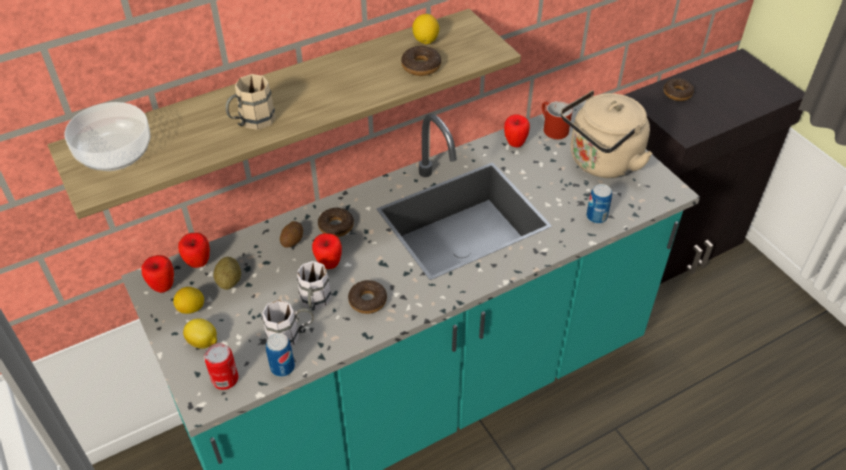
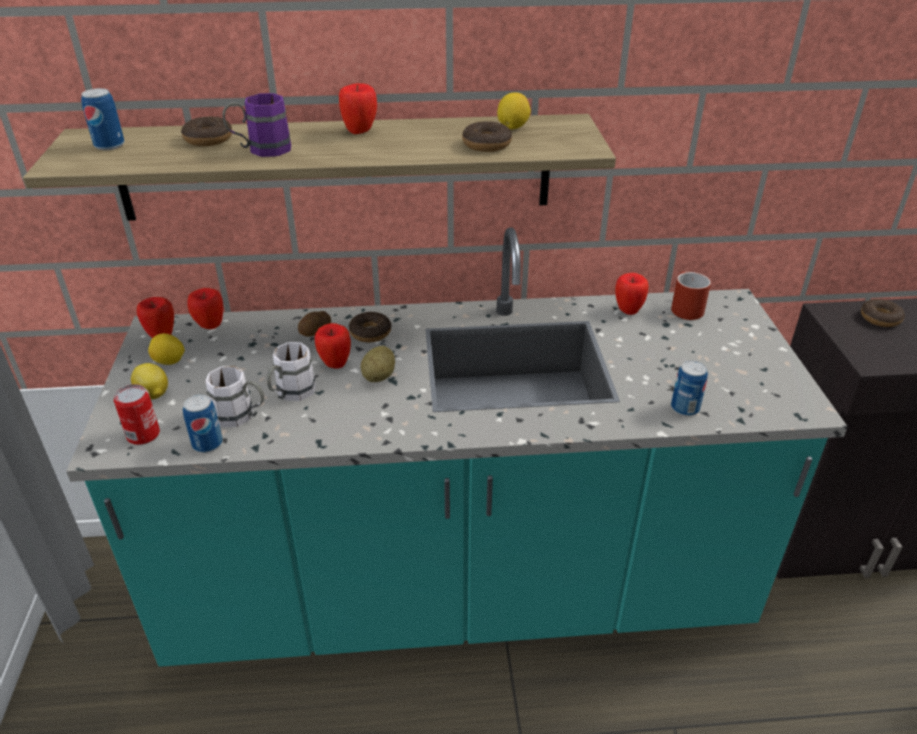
camera: 25 degrees right, 10 degrees down
(114, 153) = (109, 145): bowl -> can
(229, 281) = (225, 349): potato -> potato (379, 376)
(251, 123) = (261, 151): beige mug -> purple mug
(312, 77) = (360, 131): none -> apple
(367, 301) = (348, 410): donut -> donut (208, 139)
(601, 162) = (727, 355): beige kettle -> none

